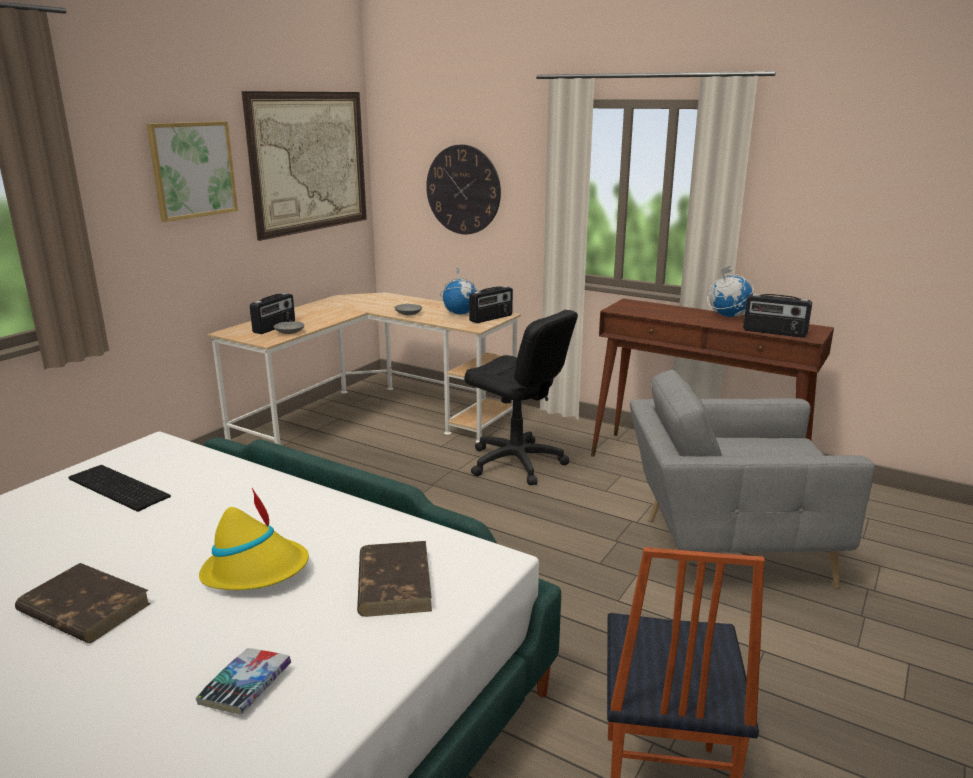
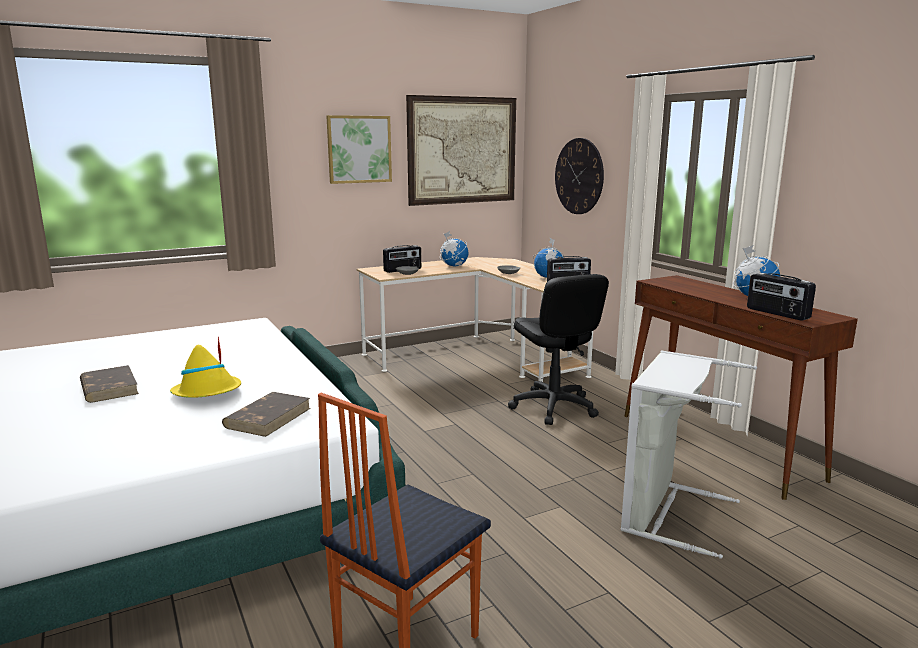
camera: 30 degrees right, 5 degrees down
(115, 488) = (202, 339): keyboard -> none
(245, 687) = (122, 441): book -> none
(330, 312) = (454, 266): none -> globe
(726, 551) = (666, 513): grey armchair -> grey laundry basket

